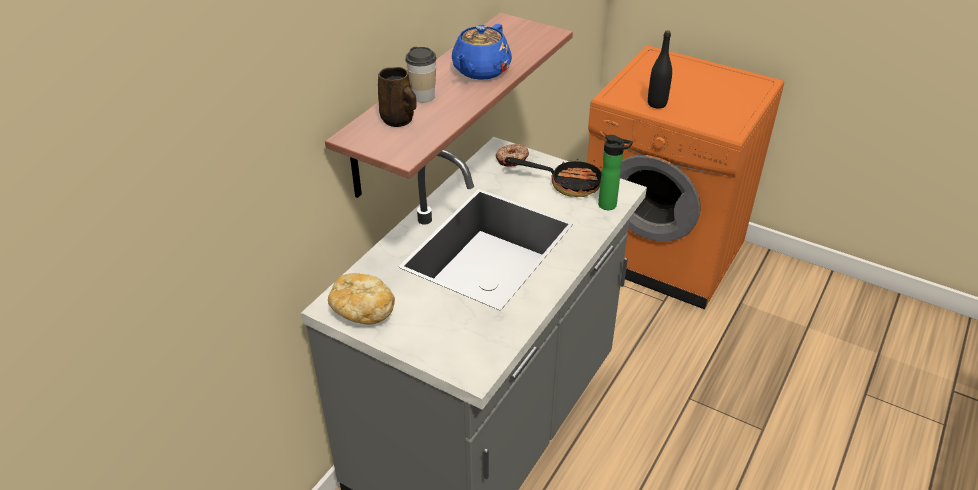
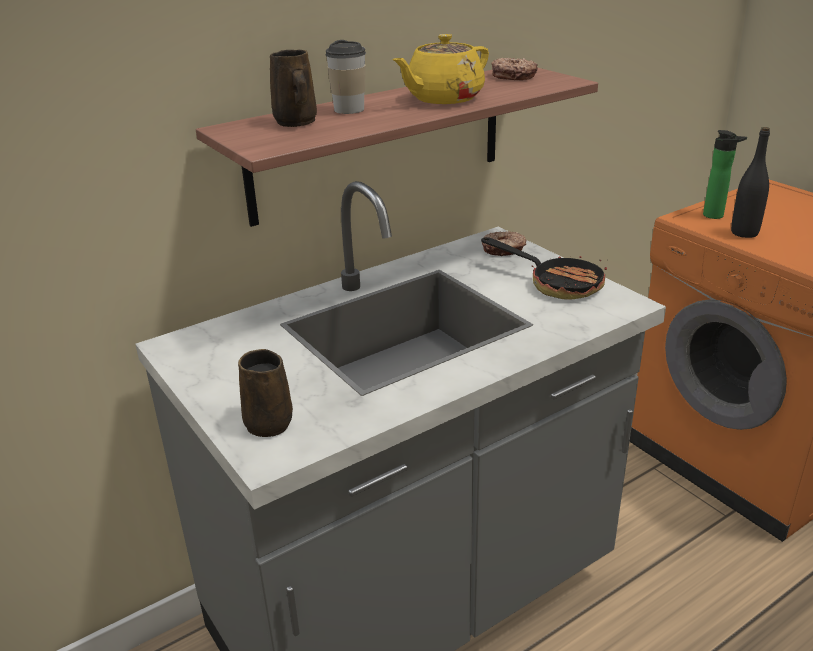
camera: 25 degrees right, 10 degrees down
(362, 310) = (201, 356): bread -> none
(454, 348) = (267, 422): none -> brown mug
(480, 70) = (443, 98): blue teapot -> yellow teapot
(508, 32) = (513, 76): none -> donut
(610, 206) = (598, 316): bottle -> bottle (716, 216)

